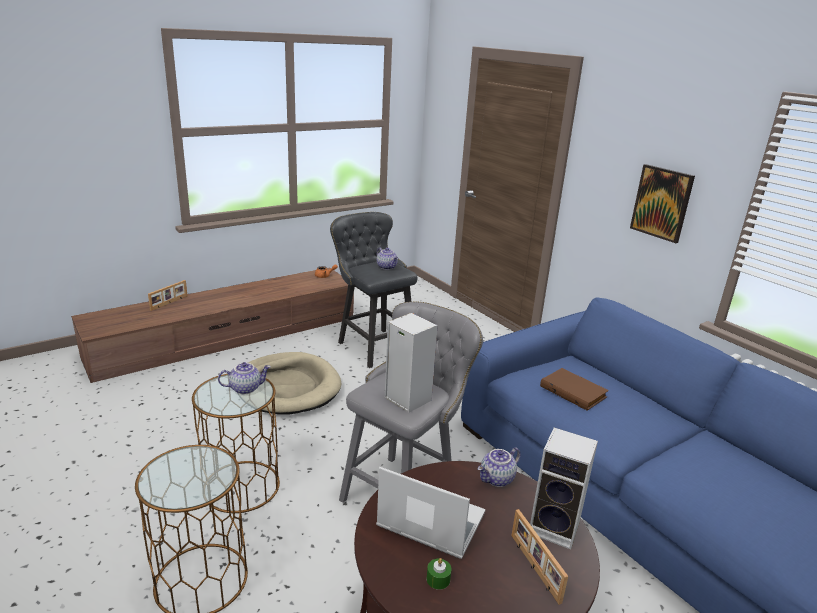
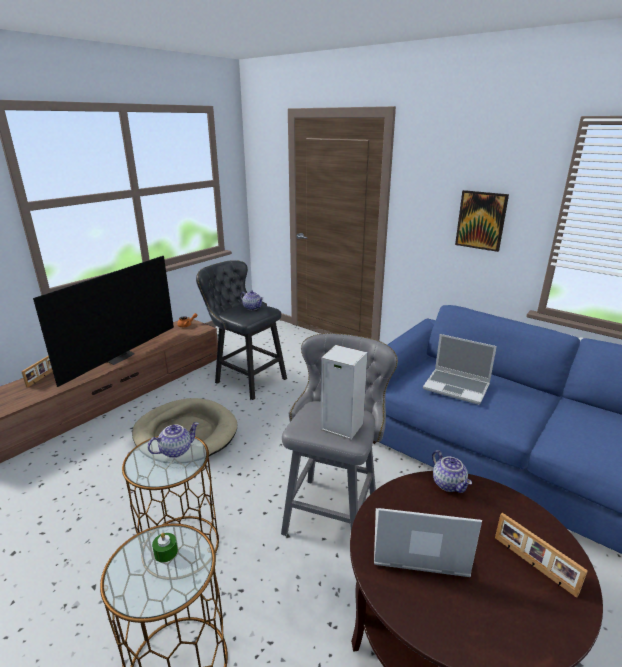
camera: 15 degrees left, 0 degrees up
(243, 297) = (118, 357): none -> television
(438, 579) = (462, 607): green candle -> green candle (166, 552)
(497, 479) = (449, 484): teapot -> teapot turned 60 degrees counterclockwise
(556, 528) = (525, 518): speaker -> none
(574, 391) = (457, 387): brown book -> laptop

